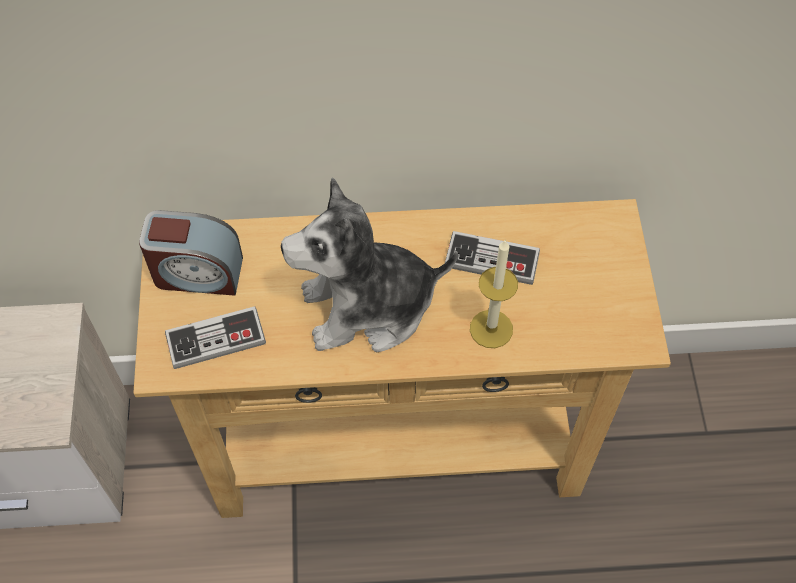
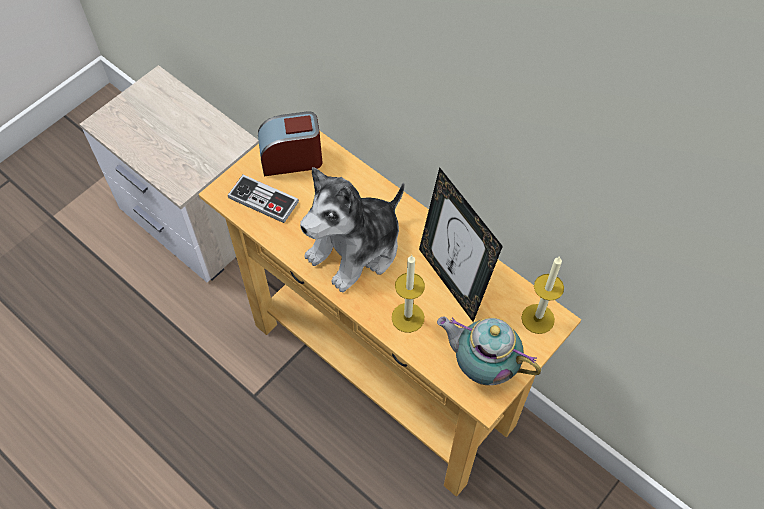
camera: 45 degrees right, 0 degrees up
(197, 273) = (291, 159): alarm clock -> alarm clock turned 120 degrees clockwise
(368, 307) = (356, 249): plush toy -> plush toy turned 75 degrees counterclockwise
(491, 260) = (452, 281): game controller -> picture frame
(601, 229) = (538, 318): none -> candle
(604, 313) = (482, 366): none -> teapot

